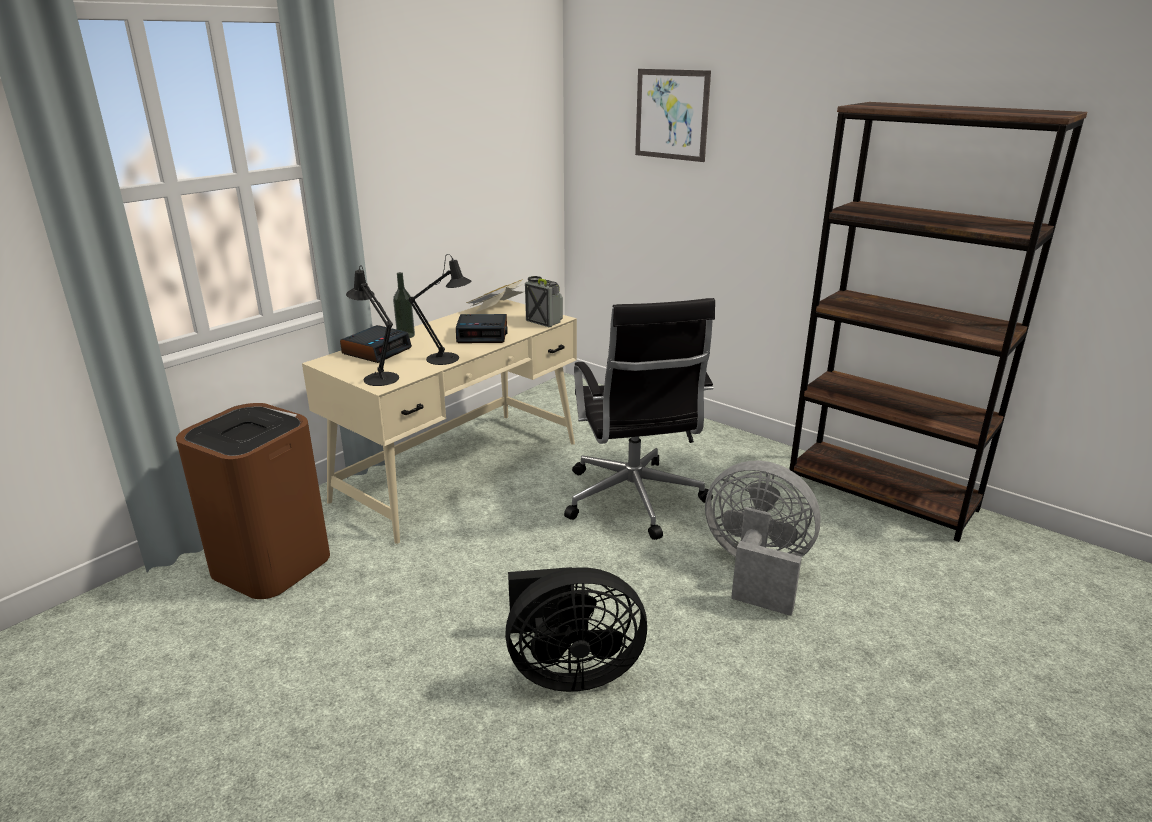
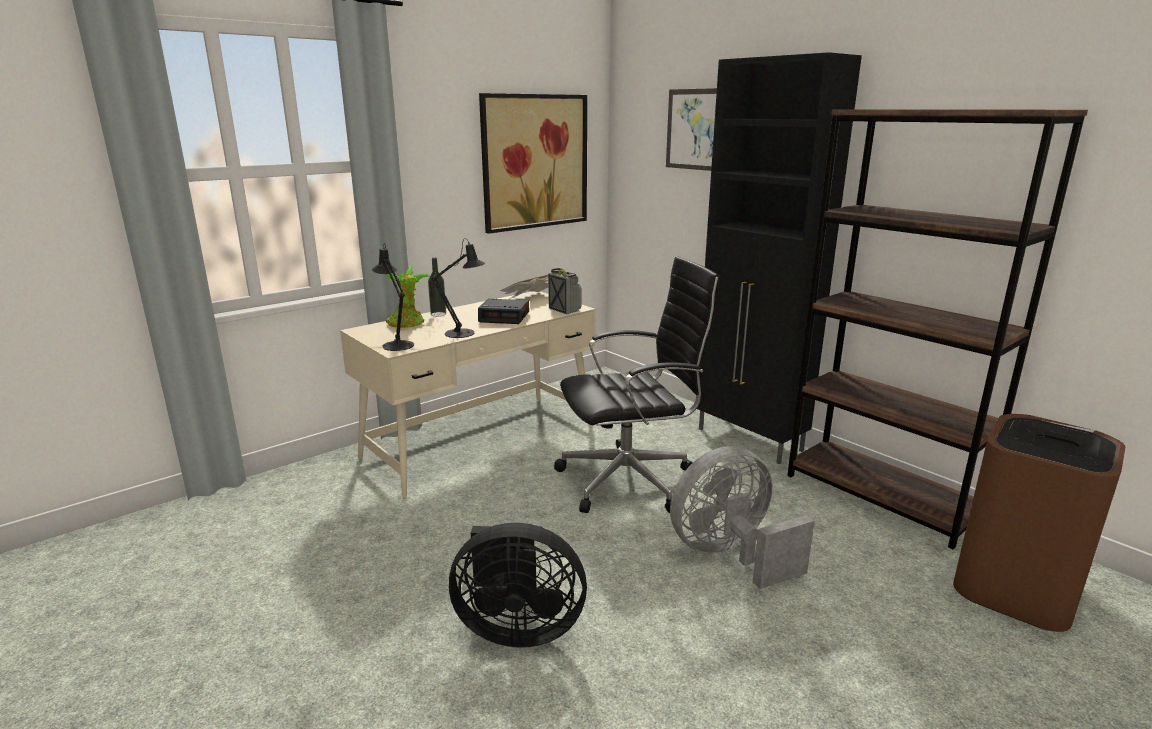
camera: 10 degrees right, 5 degrees down
(271, 564) = (292, 504): brown trash can -> brown trash can (1013, 589)
(377, 350) = (407, 324): alarm clock -> potted plant
(490, 152) = (535, 162): none -> picture
(634, 501) = (630, 480): black office chair -> black office chair turned 105 degrees counterclockwise
(741, 446) = (750, 440): none -> black cabinet
(756, 570) = (730, 555): grey fan -> grey fan turned 60 degrees counterclockwise

